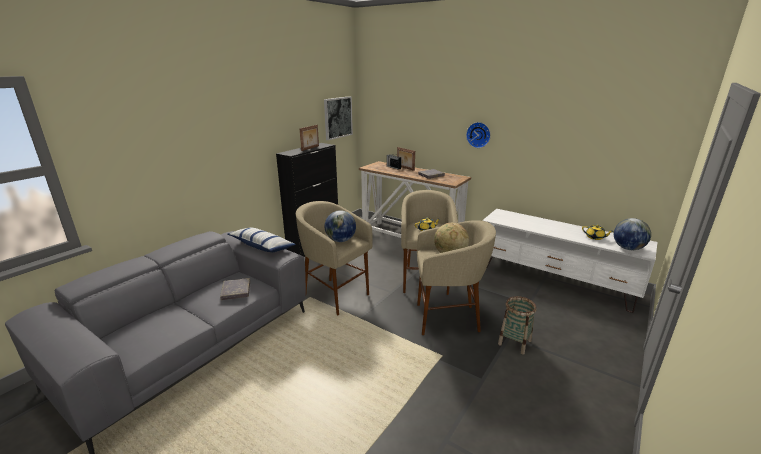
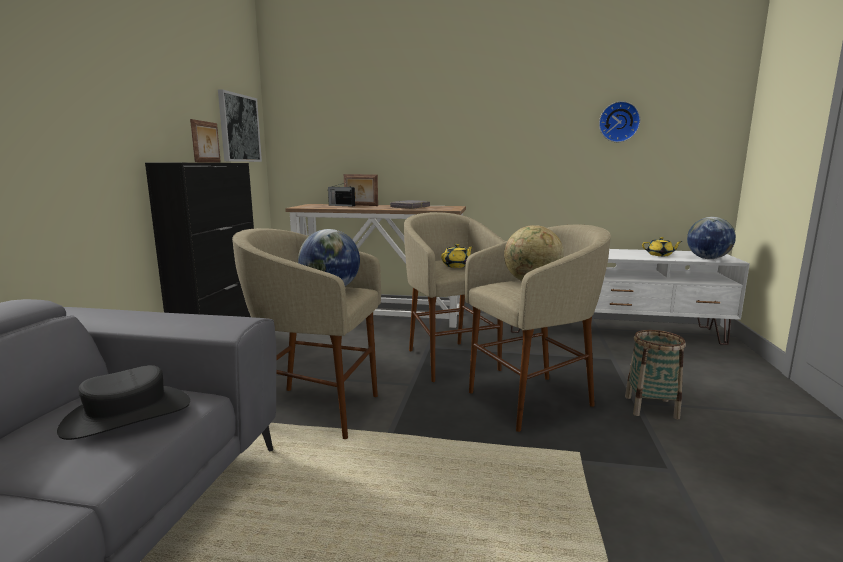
camera: 25 degrees left, 10 degrees down
(236, 291) = (127, 415): grey book -> black hat
(262, 246) = (166, 315): pillow -> none
(478, 134) = (472, 142): wall clock -> wall clock (618, 122)

